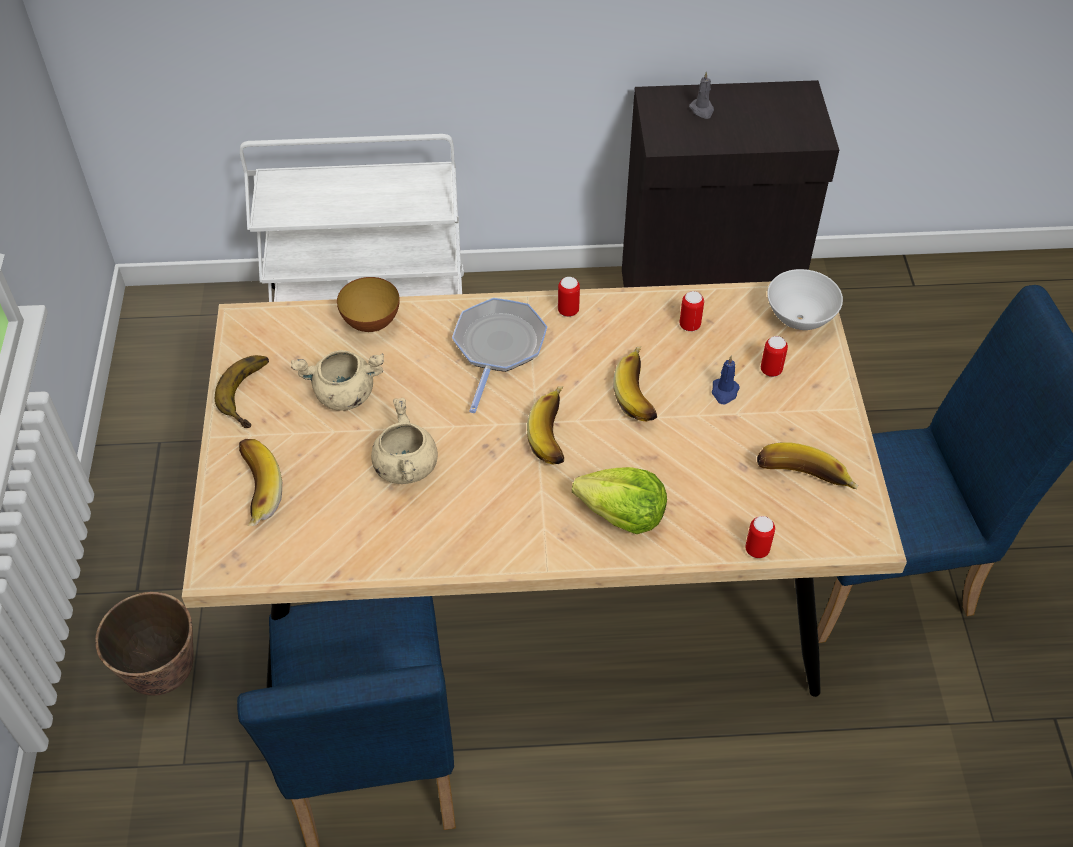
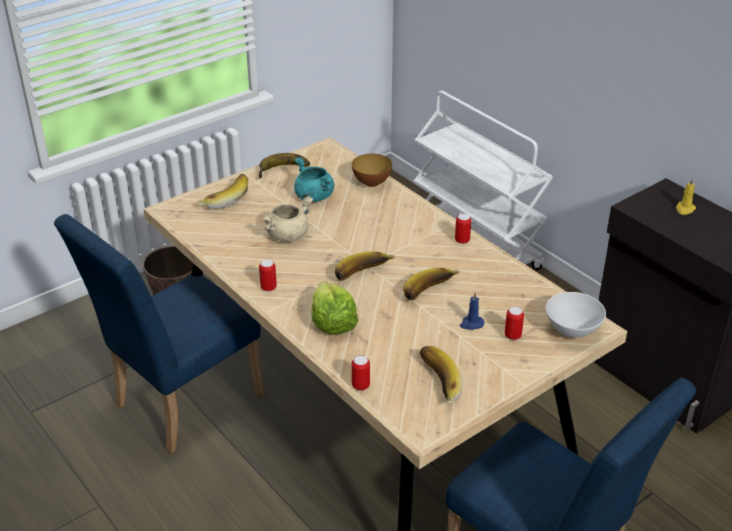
camera: 55 degrees right, 15 degrees down
(343, 395) = (313, 196): beige cooking pot -> turquoise cooking pot
(498, 347) = (404, 229): frying pan -> none
(689, 325) = (508, 289): can -> can (268, 288)
(702, 110) = (685, 209): grey candle -> yellow candle

